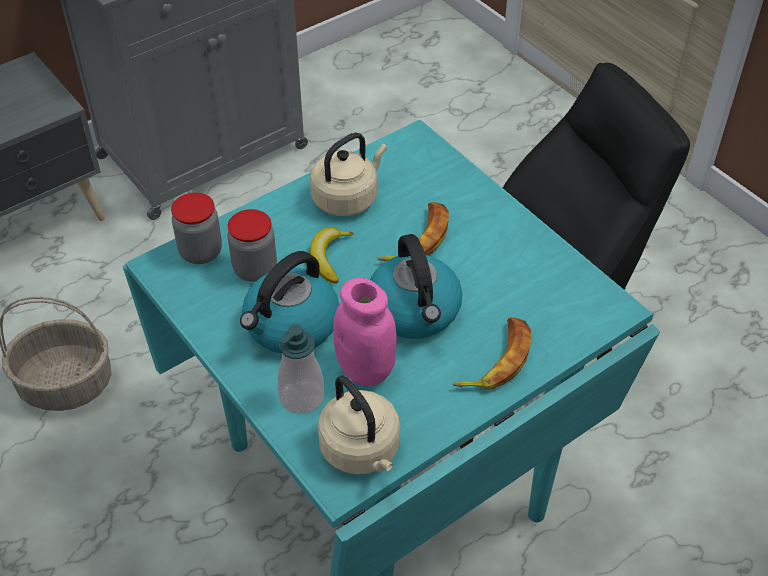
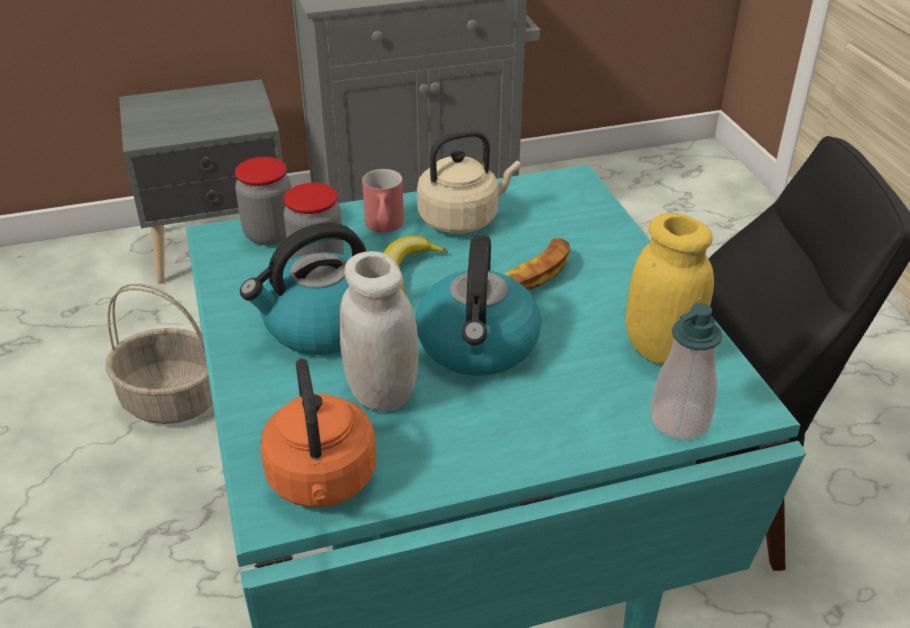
camera: 20 degrees right, 10 degrees down
(290, 222) = (384, 228): none -> red mug
(302, 397) = (287, 402): soap dispenser -> soap dispenser (679, 421)
(362, 451) = (323, 482): beige kettle -> orange kettle
(365, 370) = (381, 392): pink jar -> white jar
(496, 360) = (554, 424): banana -> none
(542, 279) = (660, 349): none -> yellow jar

